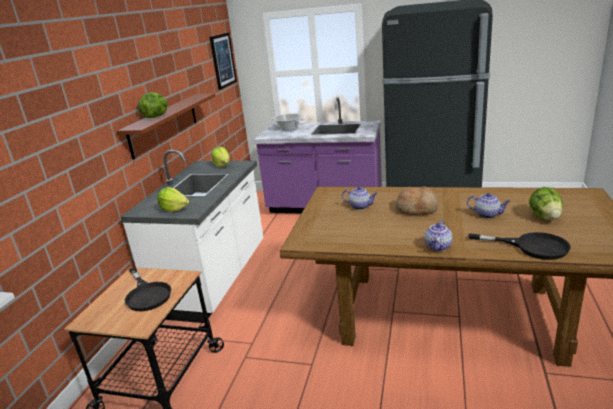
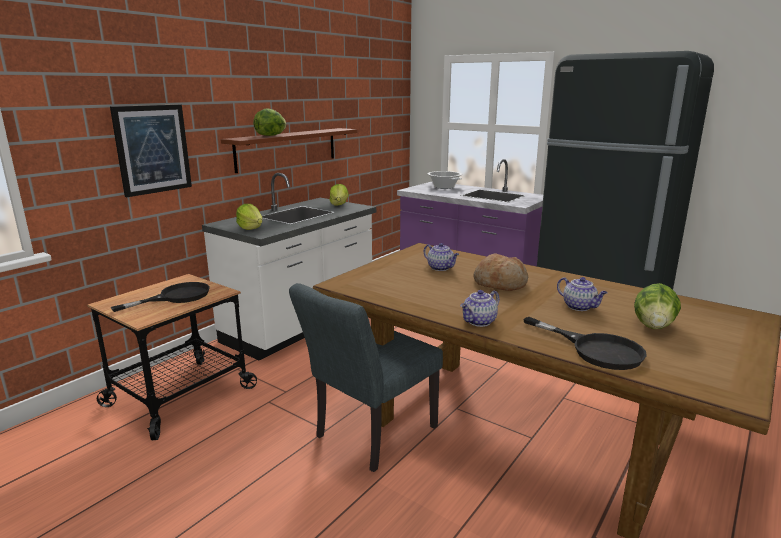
camera: 20 degrees right, 5 degrees down
(147, 294) = (176, 297): black frying pan -> black frying pan turned 120 degrees counterclockwise
(222, 60) = (389, 102): picture -> picture (152, 149)
(348, 356) = (369, 435): none -> grey chair

